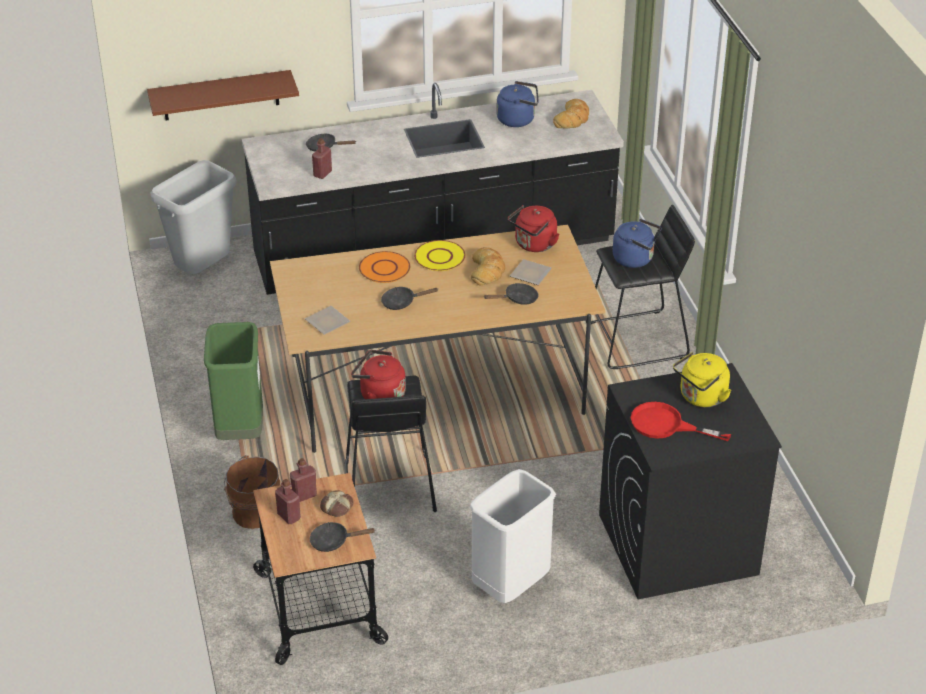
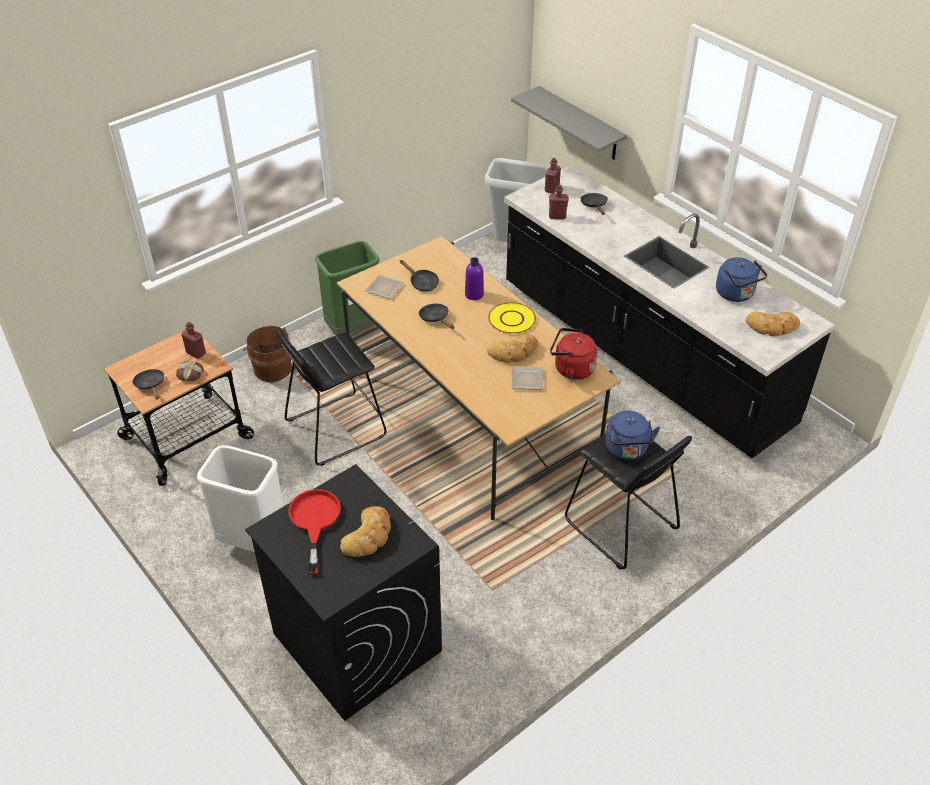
camera: 65 degrees right, 5 degrees up
(221, 95) = (580, 124): brown shelf -> grey shelf
(289, 516) = (169, 353): red bottle -> red bottle (552, 189)
(379, 395) = (333, 353): red kettle -> none
(384, 268) = (474, 294): orange plate -> purple bottle
(517, 299) = (485, 383): black frying pan -> black frying pan (422, 283)
(701, 397) = (369, 536): yellow kettle -> bread

